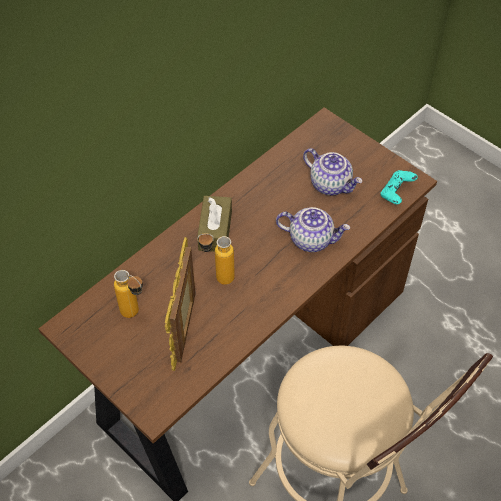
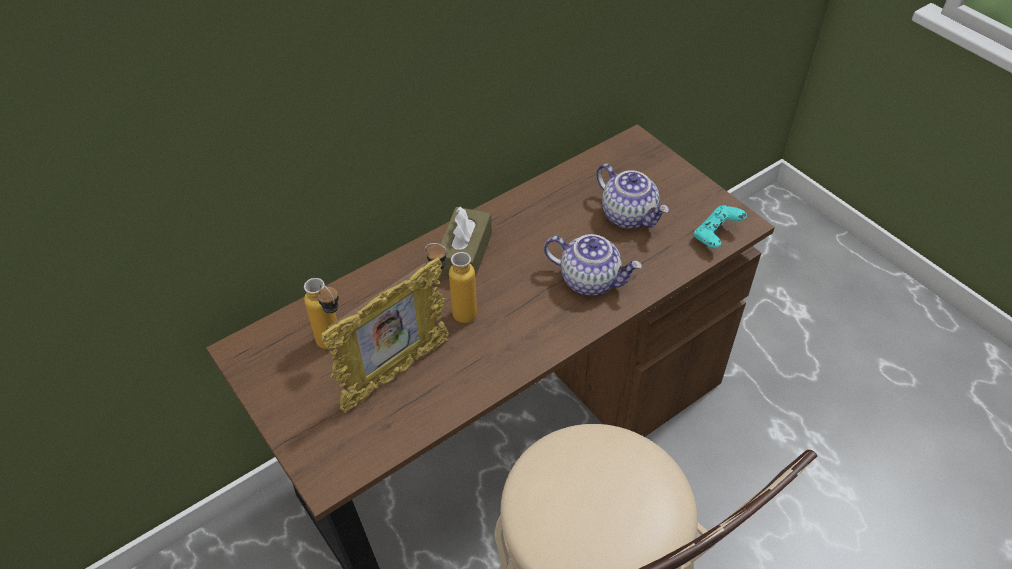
camera: 10 degrees right, 5 degrees down
(184, 329) = (395, 373): picture frame -> picture frame turned 150 degrees counterclockwise

